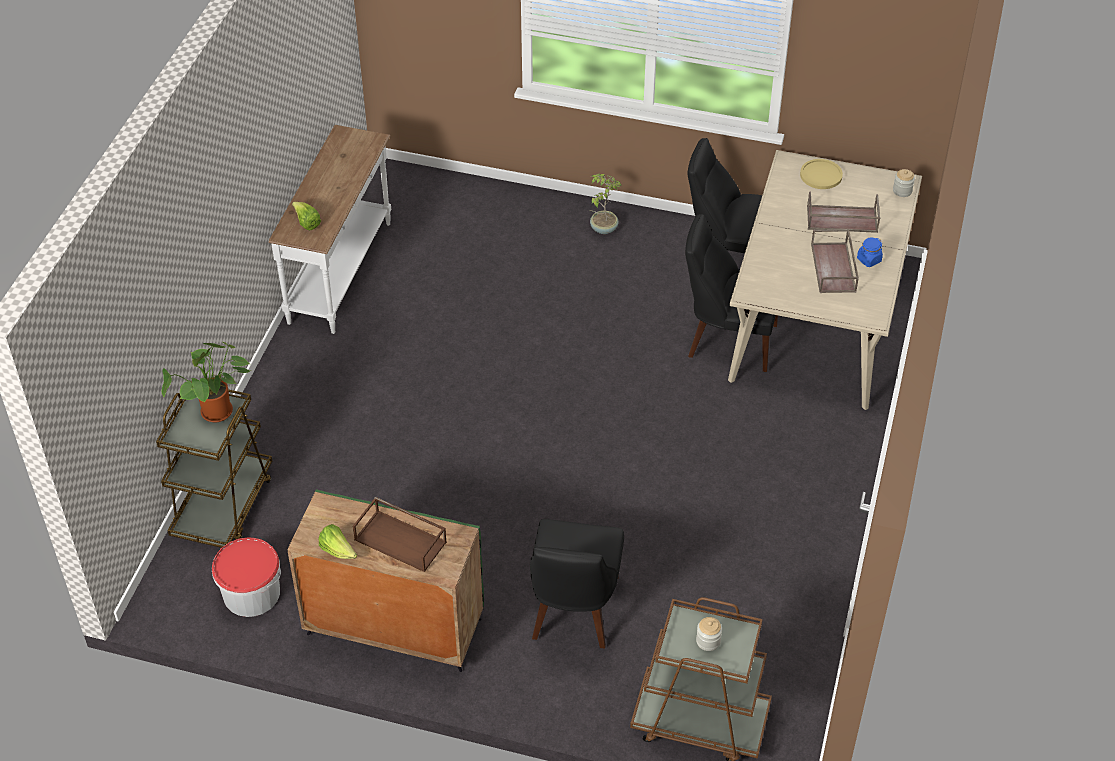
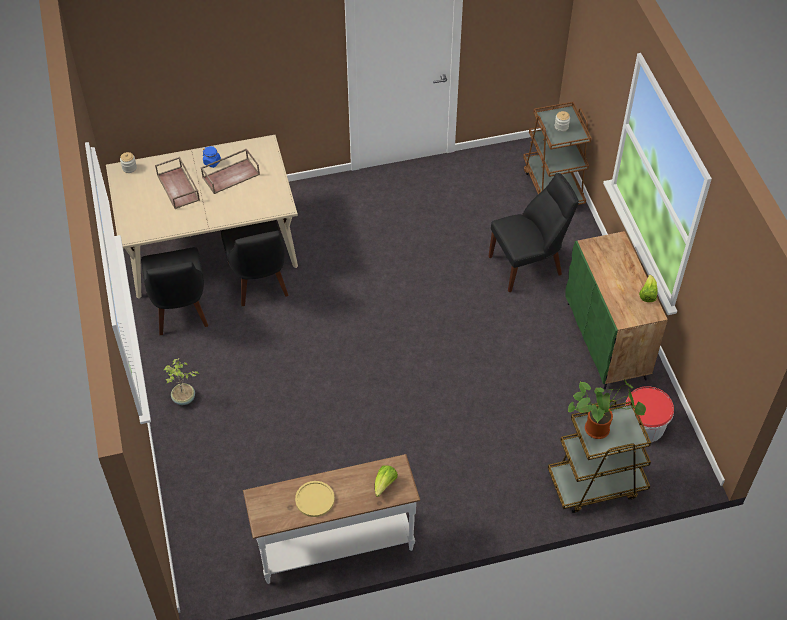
camera: 120 degrees left, 5 degrees up
(401, 540) = (615, 269): brown tray -> none
(821, 175) = (136, 213): yellow plate -> yellow plate (315, 499)

